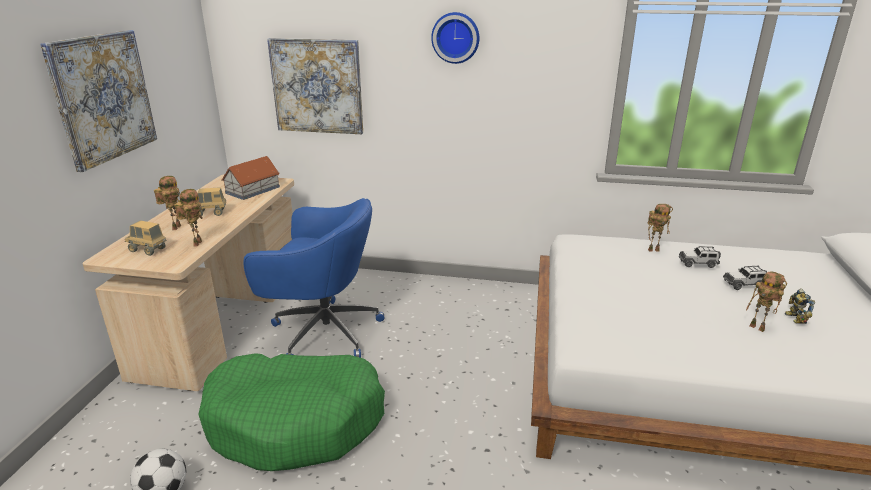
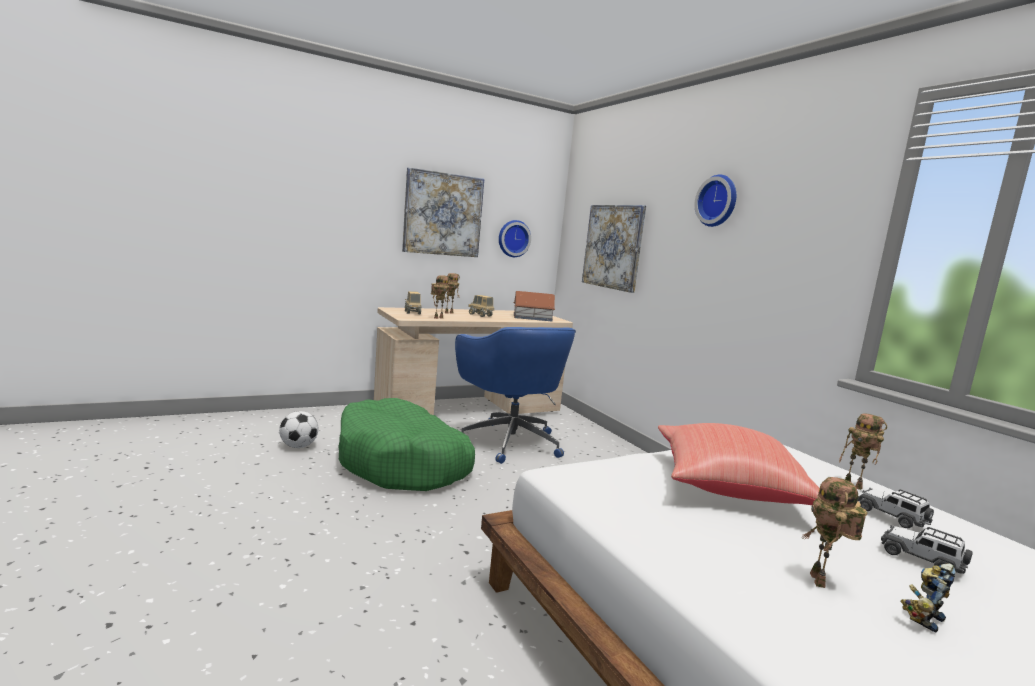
camera: 50 degrees right, 15 degrees down
(177, 98) = (513, 238): none -> wall clock
(635, 293) = (726, 487): none -> red pillow

